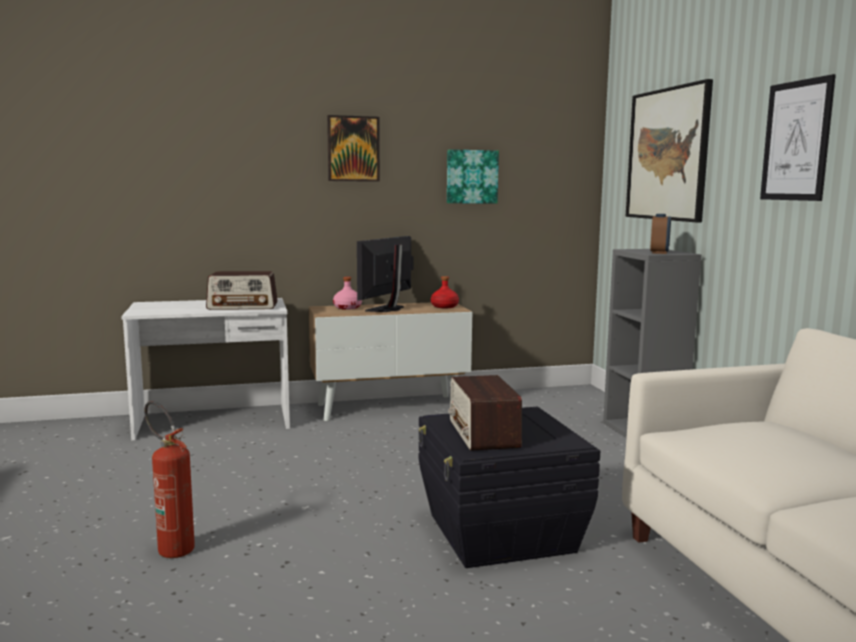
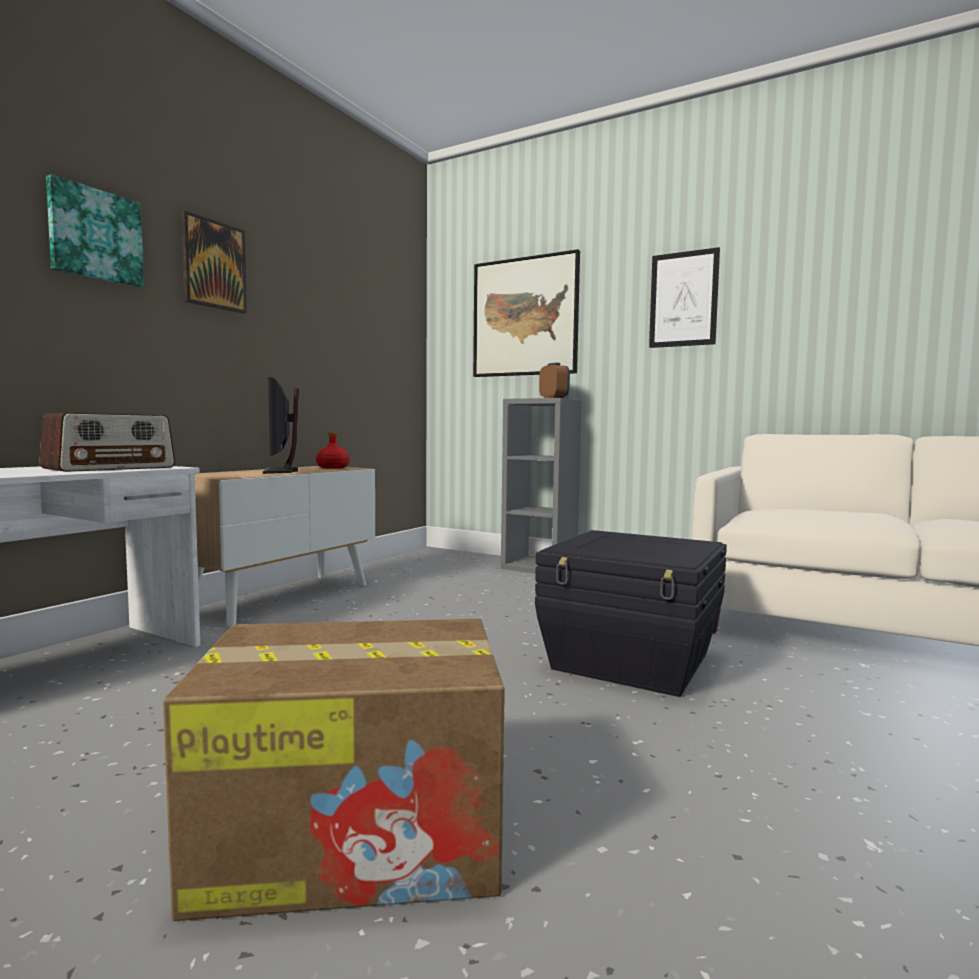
camera: 45 degrees left, 5 degrees down
(171, 547) = (357, 836): fire extinguisher -> cardboard box
(347, 308) = (226, 473): pink bottle -> none
(471, 176) = (332, 324): picture -> picture (95, 235)
(483, 434) = (634, 550): radio -> none

